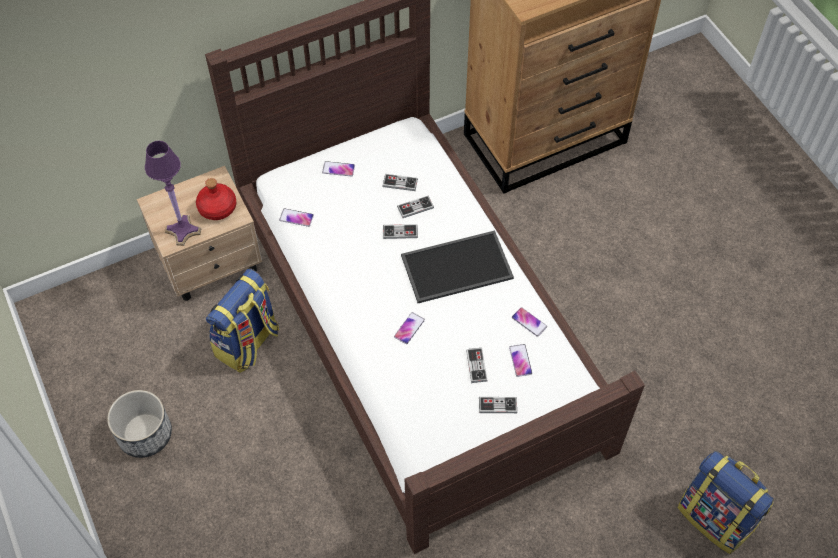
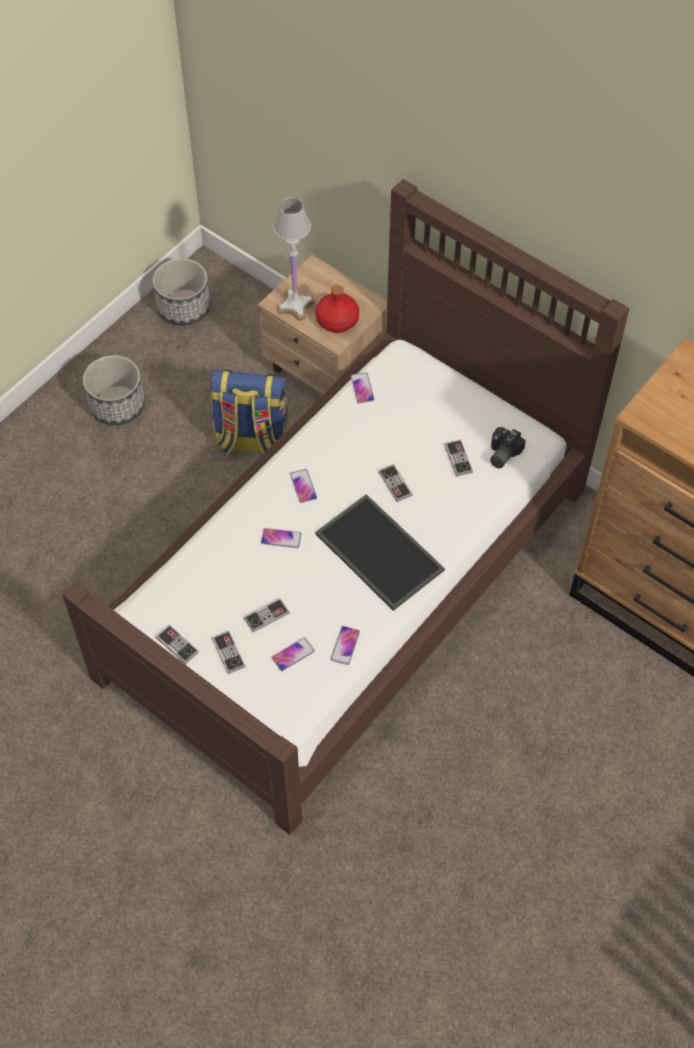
camera: 65 degrees right, 0 degrees up
(73, 342) = (184, 307): none -> planter
(183, 230) = (296, 306): purple table lamp -> white table lamp
(338, 169) = (444, 398): phone -> phone (303, 486)
(410, 155) = (501, 453): none -> camera
(415, 207) = (434, 485): game controller -> game controller (177, 645)
(716, 517) = (256, 966): backpack -> none

